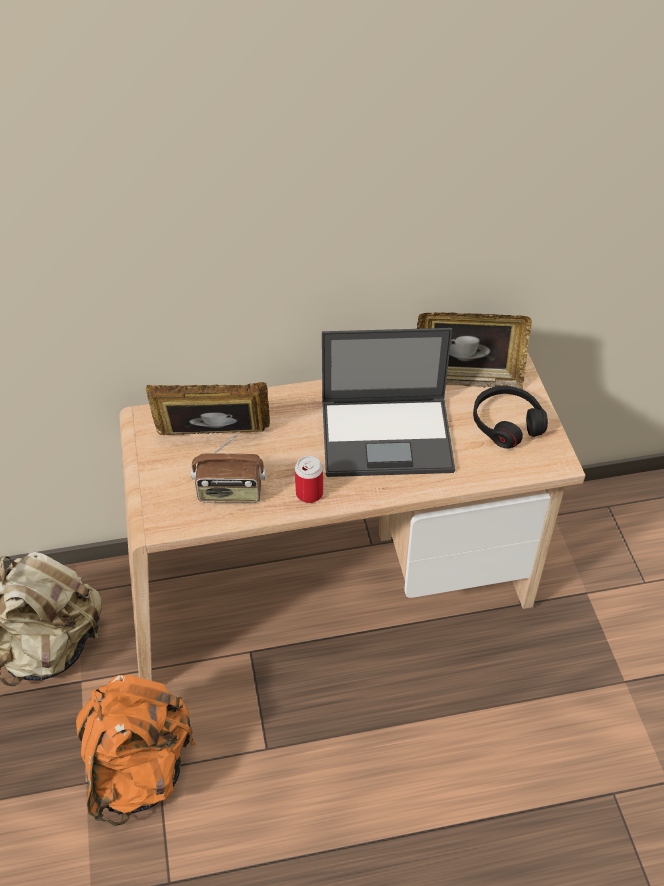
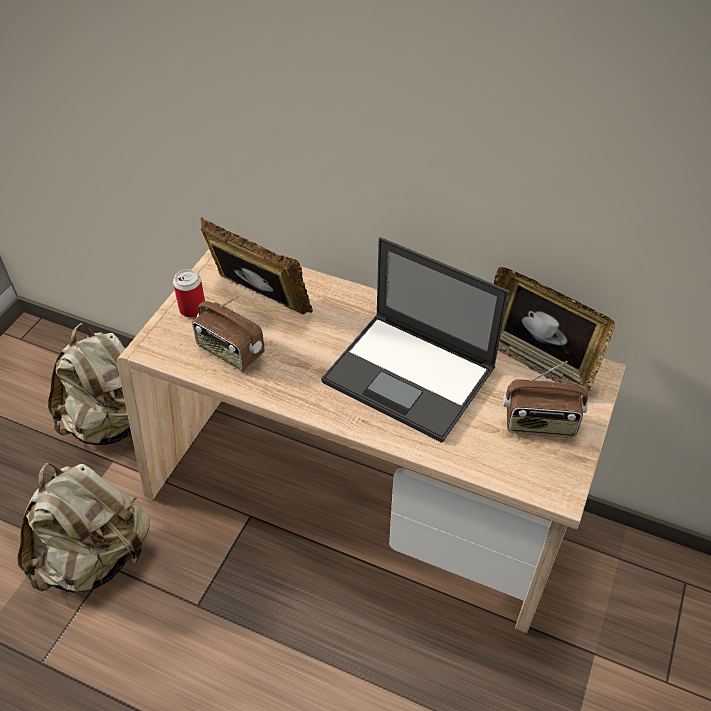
camera: 35 degrees right, 0 degrees up
(140, 769) = (95, 557): orange backpack -> beige backpack
(309, 493) = (293, 389): can -> can (192, 309)
(506, 423) = (539, 424): black headphones -> radio

